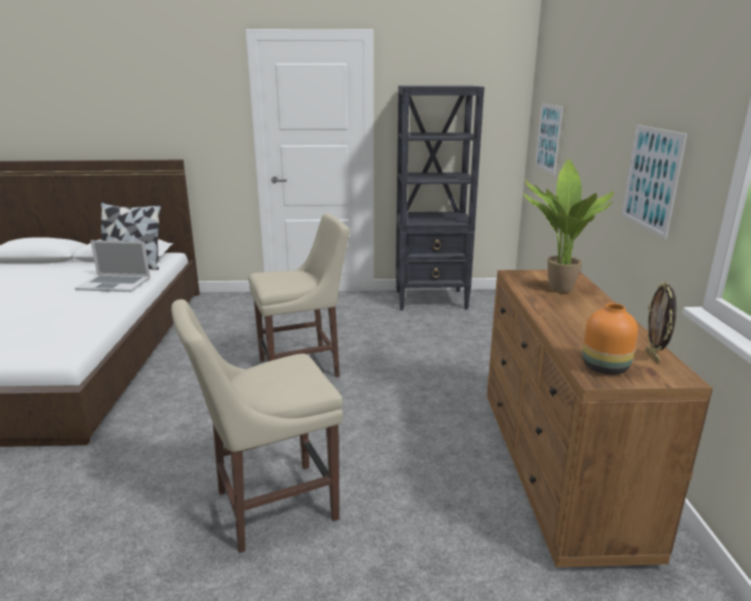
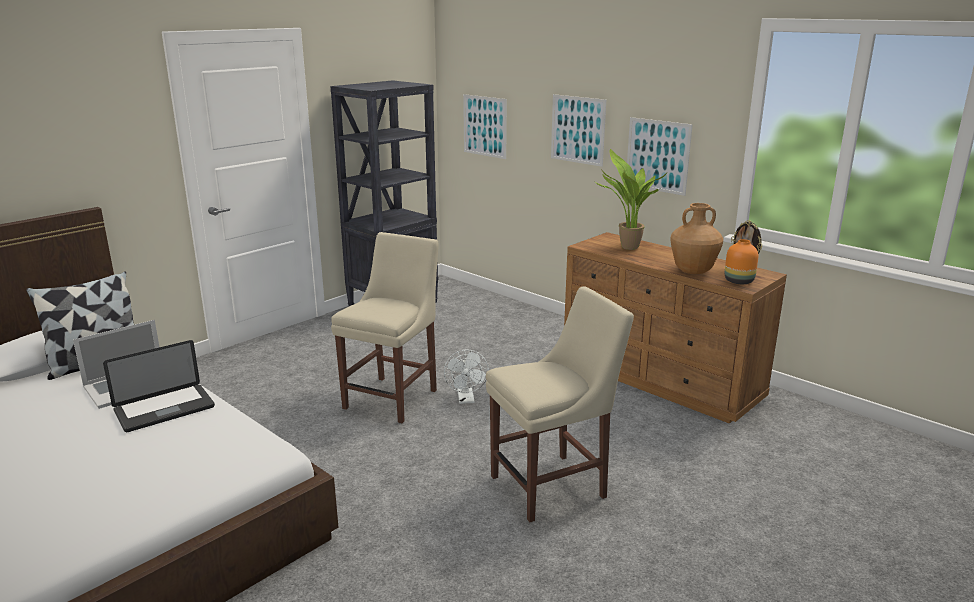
camera: 45 degrees left, 0 degrees up
(92, 303) = (164, 409): none -> laptop
(269, 506) = (553, 485): beige chair -> beige chair turned 135 degrees counterclockwise
(346, 394) = (466, 399): none -> white fan
(570, 336) = (693, 272): none -> brown vase
(599, 142) = (577, 130): none -> picture

